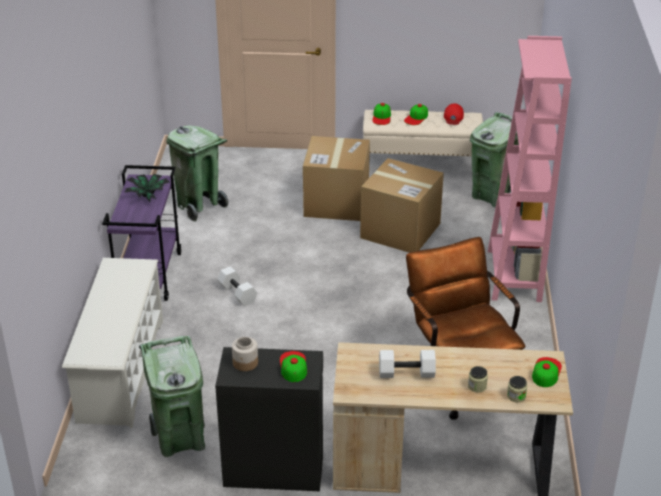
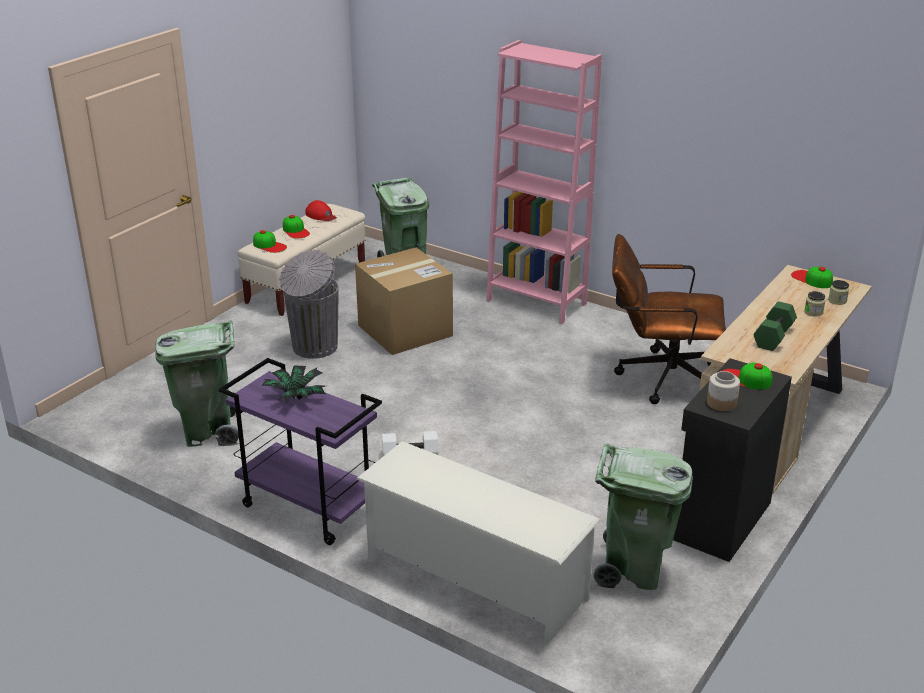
camera: 60 degrees left, 5 degrees down
(336, 203) = (314, 347): cardboard box -> grey trash can
(407, 372) = (772, 336): white dumbbell -> green dumbbell

